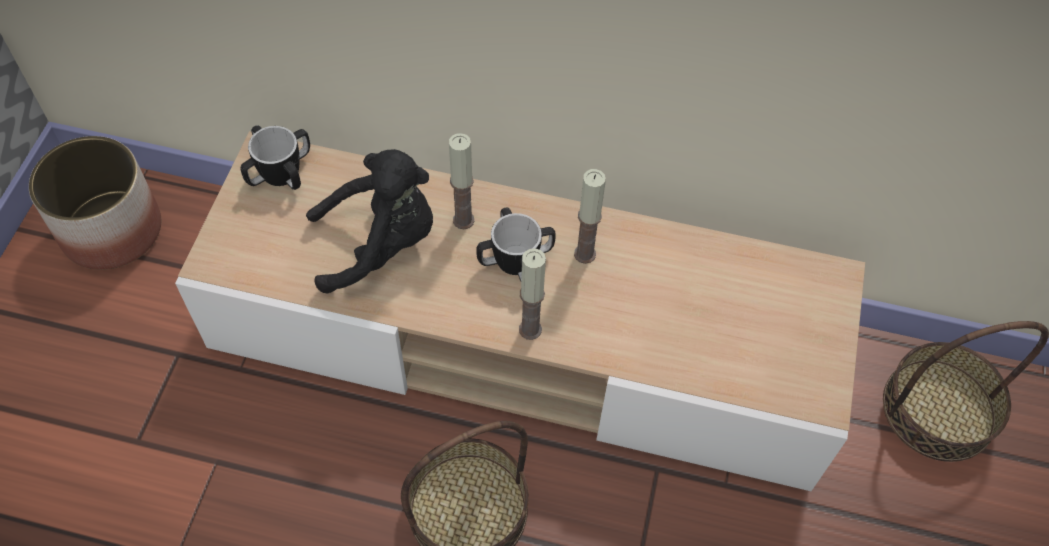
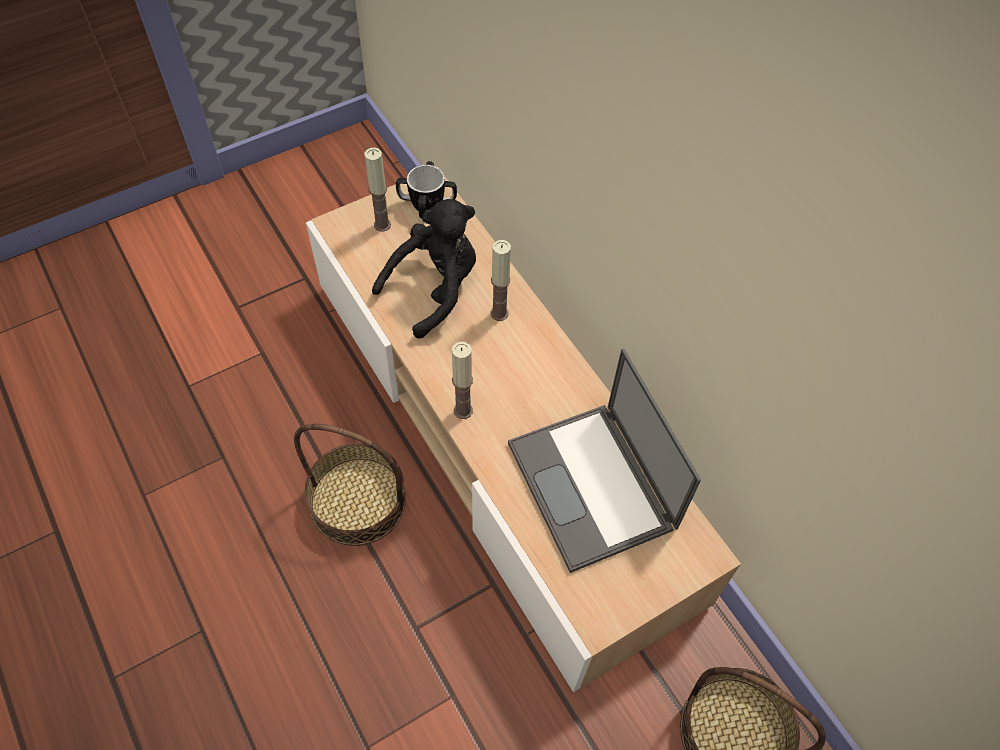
camera: 45 degrees right, 0 degrees up
(111, 230) = (344, 181): planter -> none
(380, 244) = (435, 289): black plush toy -> black plush toy turned 75 degrees counterclockwise
(515, 260) = (502, 363): mug -> none
(584, 254) = (550, 394): candle -> candle (382, 224)
(702, 299) = (593, 487): none -> laptop

